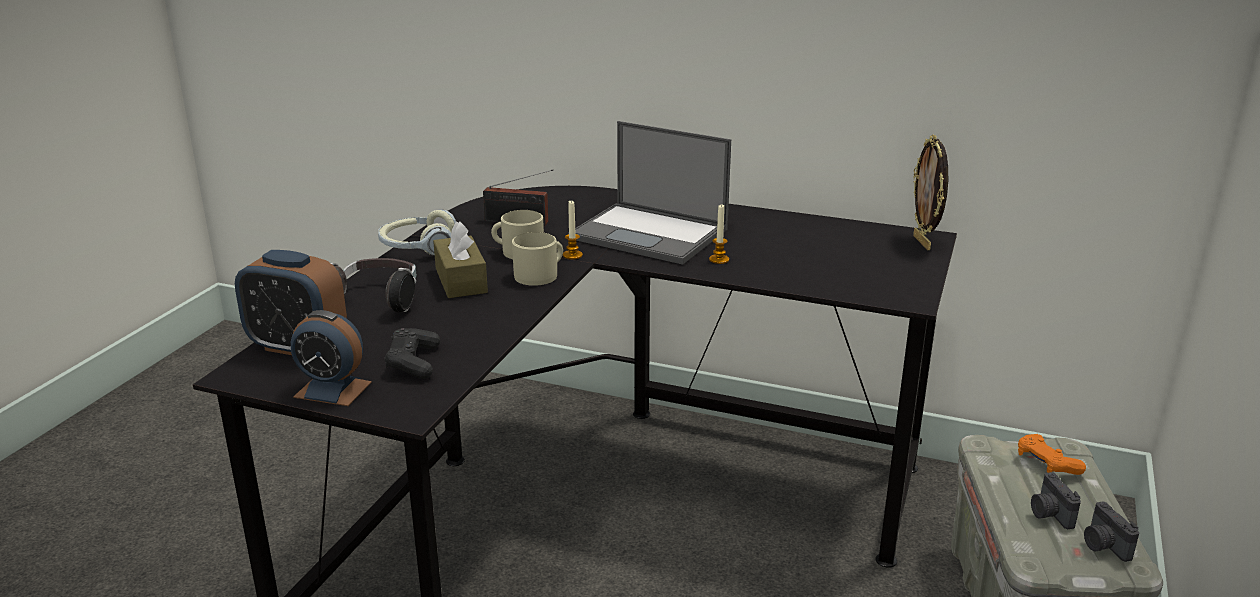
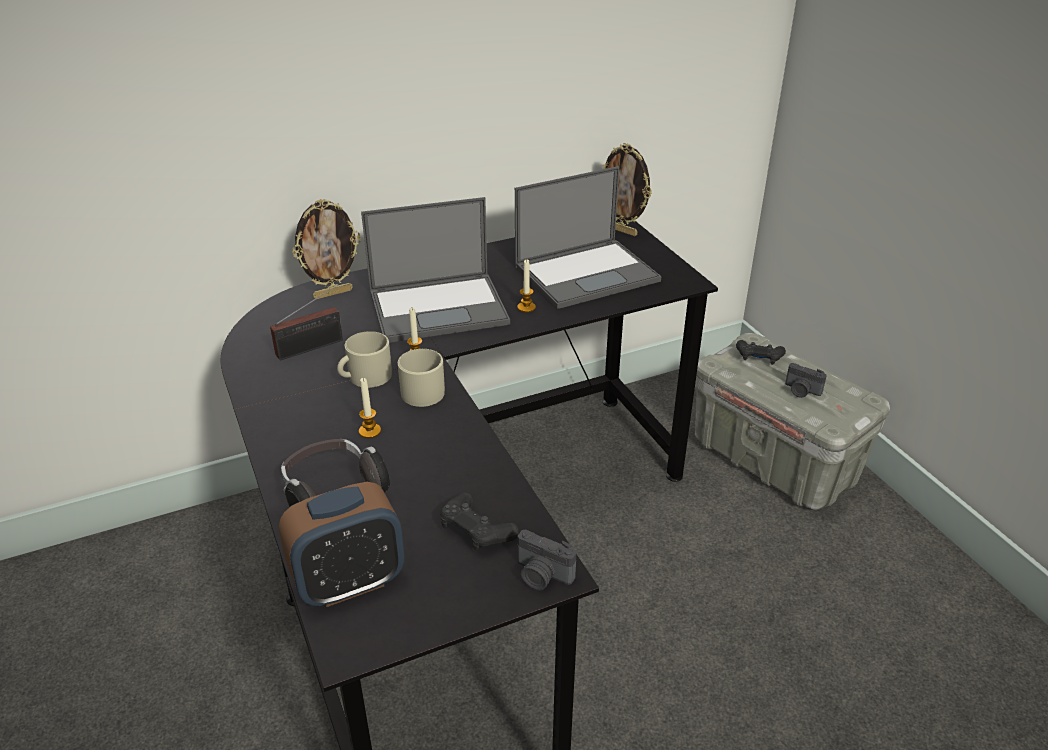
camera: 45 degrees left, 10 degrees up
(333, 389) = (460, 600): alarm clock -> none
(418, 247) = (268, 419): headphones -> none
(461, 280) = (370, 431): brown tissue box -> candle
(592, 198) = (333, 293): none -> picture frame
(822, 258) = (588, 273): none -> laptop
(1046, 463) = (759, 357): orange game controller -> black game controller
(1103, 545) = (845, 395): camera -> camera (541, 576)

